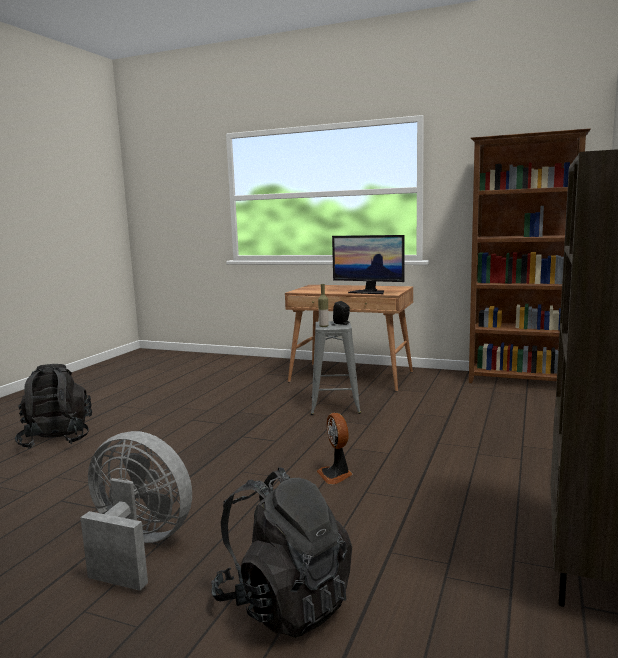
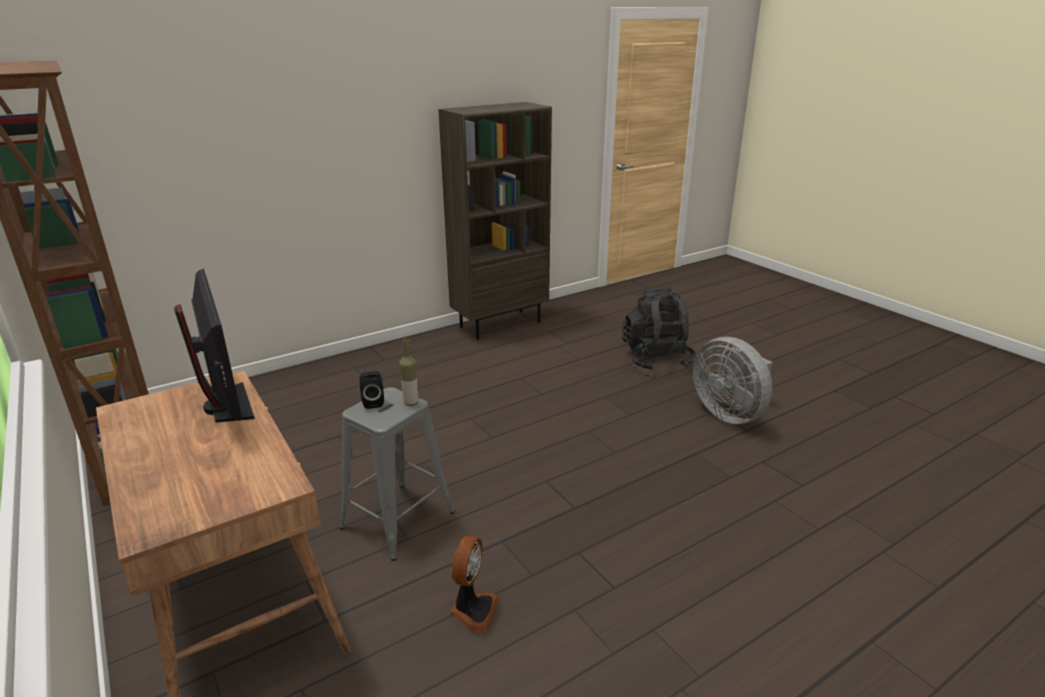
camera: 145 degrees left, 15 degrees up
(57, 439) = (847, 636): black backpack -> none
(336, 475) = (542, 415): fan -> fan (473, 610)

